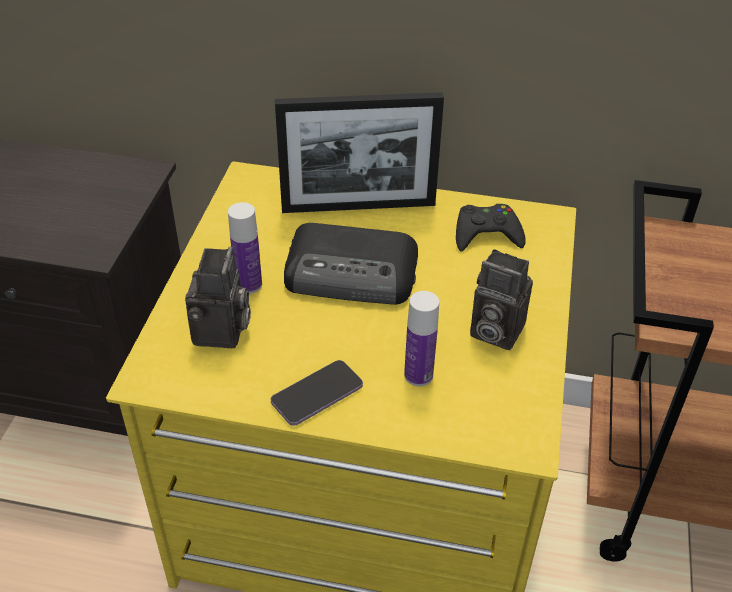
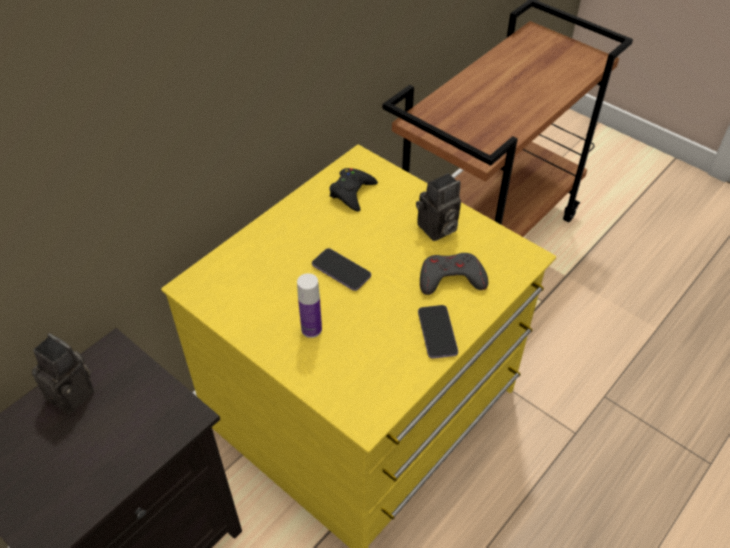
camera: 60 degrees left, 5 degrees up
(222, 333) = (350, 362): camera -> camera (74, 393)
(353, 274) = (341, 271): radio -> phone
(358, 206) = (275, 240): picture frame -> none
(418, 375) = (451, 278): bottle -> grey game controller

